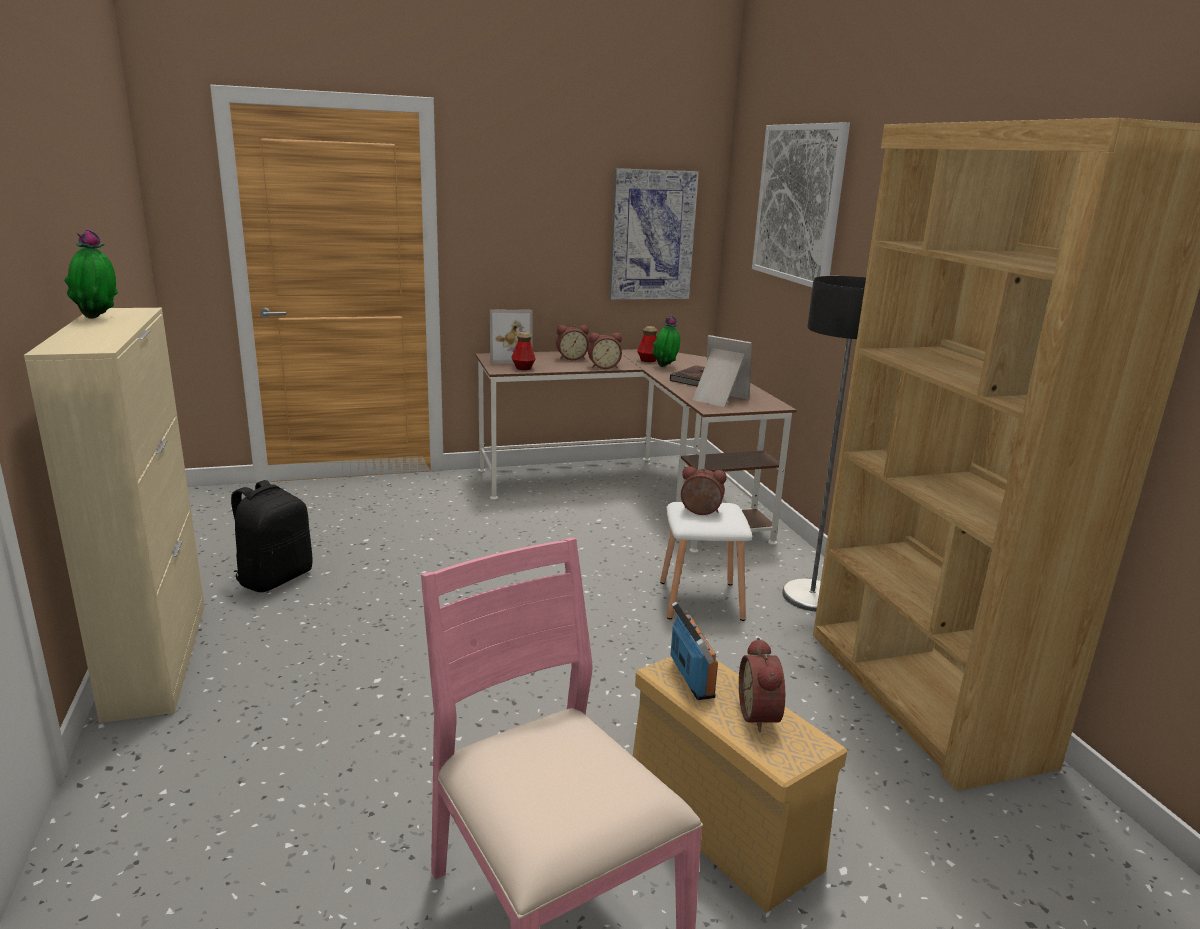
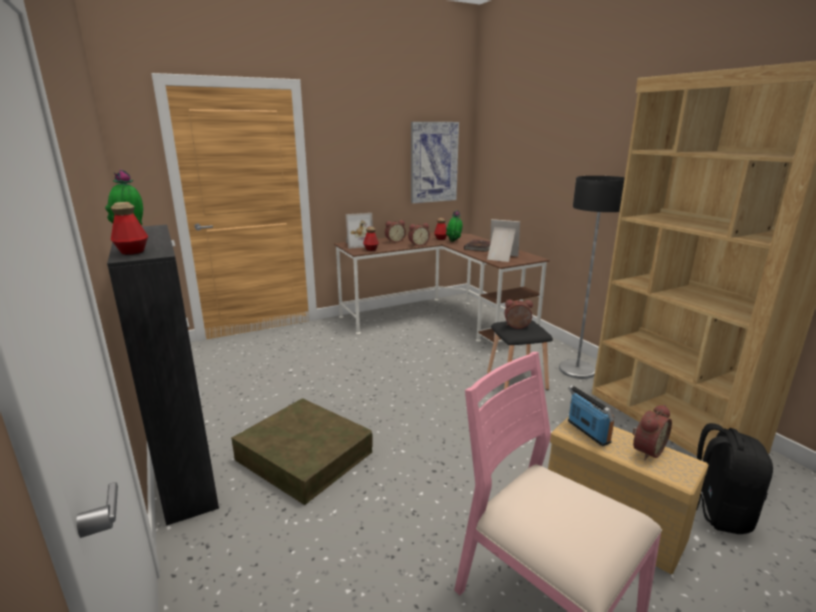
camera: 10 degrees left, 0 degrees up
(70, 342) = (132, 252): none -> bottle
(158, 657) = (187, 470): beige cabinet -> black cabinet
(275, 578) = (242, 403): black backpack -> black backpack (717, 511)
(322, 662) = (304, 456): none -> brown storage box
(699, 600) = (516, 381): white stool -> black stool
(762, 715) = (646, 450): alarm clock -> alarm clock turned 120 degrees counterclockwise
(798, 203) = (534, 136): picture -> none

